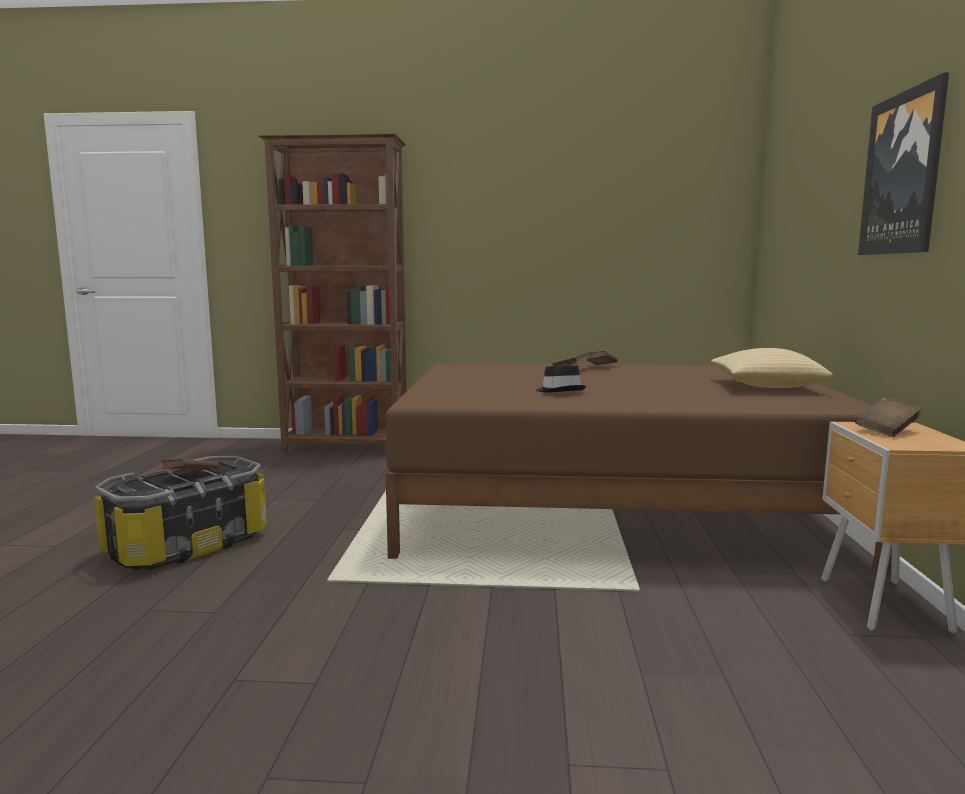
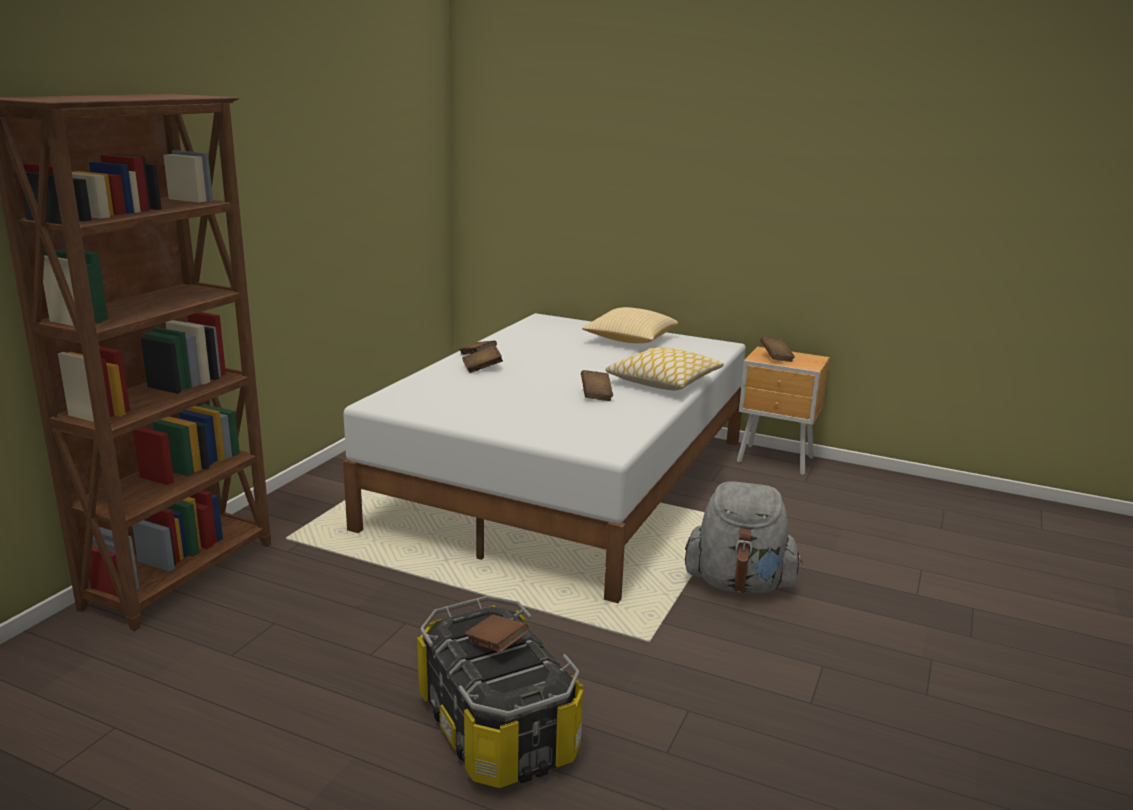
camera: 70 degrees left, 10 degrees up
(478, 613) = (739, 583): none -> grey backpack
(560, 391) = (596, 395): black hat -> brown book
(612, 508) = (566, 482): brown bed -> white bed
(650, 401) = (663, 381): none -> pillow
(903, 174) = (718, 180): picture -> none

